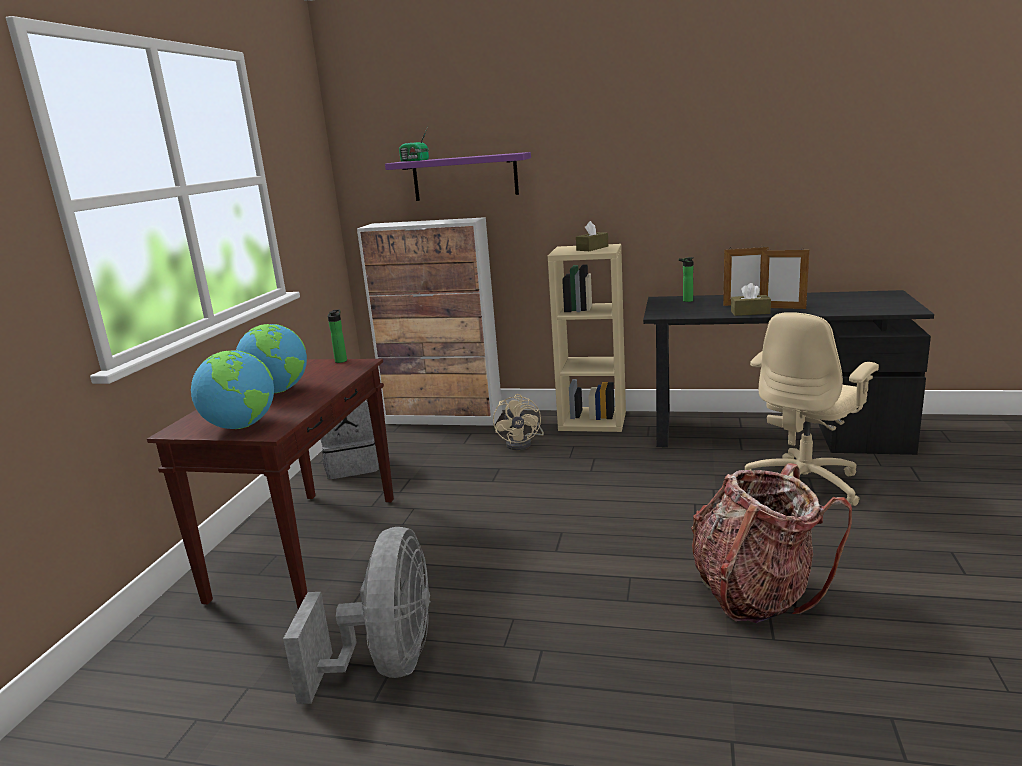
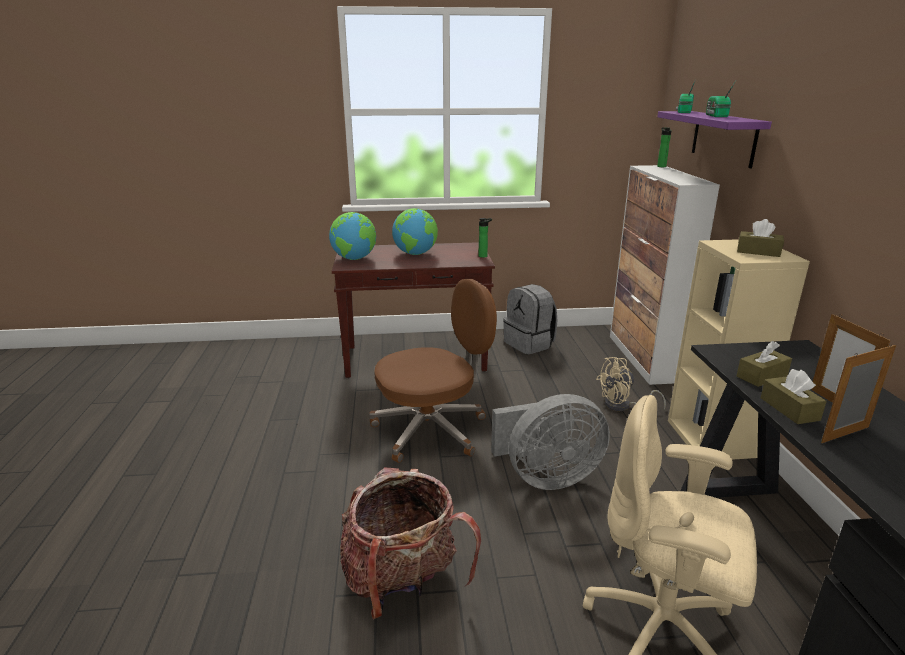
camera: 70 degrees right, 5 degrees up
(387, 663) = (301, 416): grey fan -> grey fan (546, 477)
(468, 156) = (715, 116): none -> radio
(498, 551) = (432, 430): none -> brown office chair
(686, 301) = (810, 363): bottle -> bottle (661, 166)
(702, 311) = (761, 376): none -> brown tissue box
(782, 308) = (845, 435): picture frame -> picture frame turned 60 degrees clockwise

